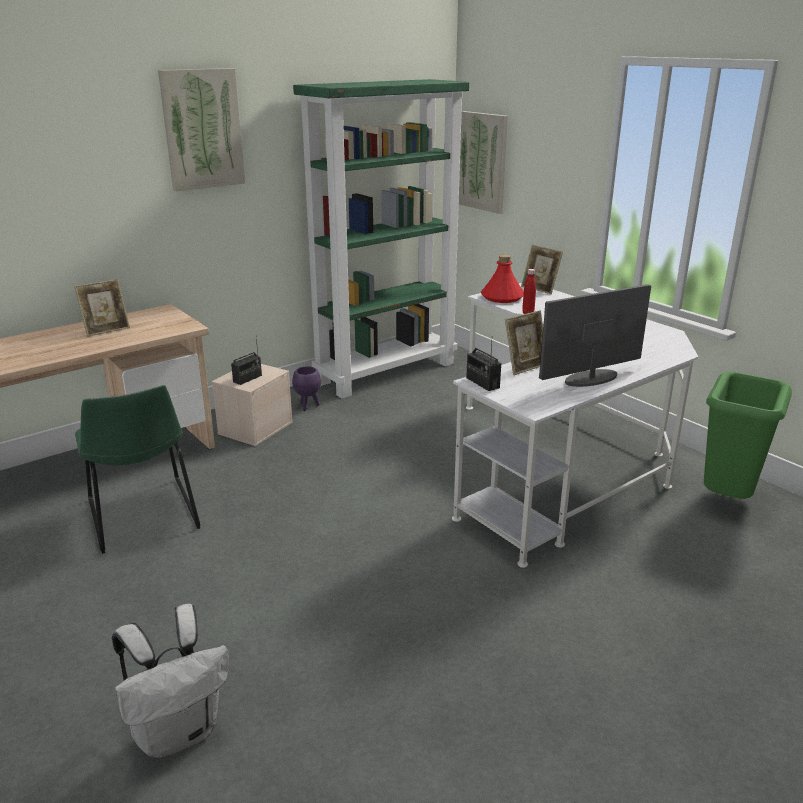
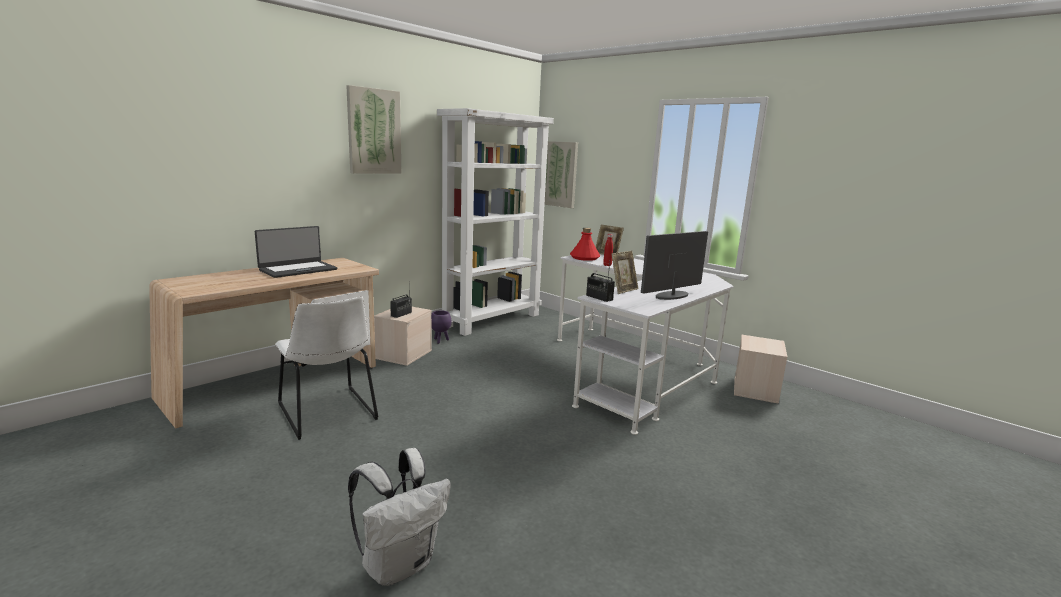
camera: 10 degrees left, 10 degrees down
(106, 330) = (298, 269): picture frame -> laptop
(144, 517) = (328, 414): green chair -> white chair
(386, 372) = (492, 320): green bookcase -> white bookcase
(726, 501) = (756, 390): green trash can -> beige storage box

